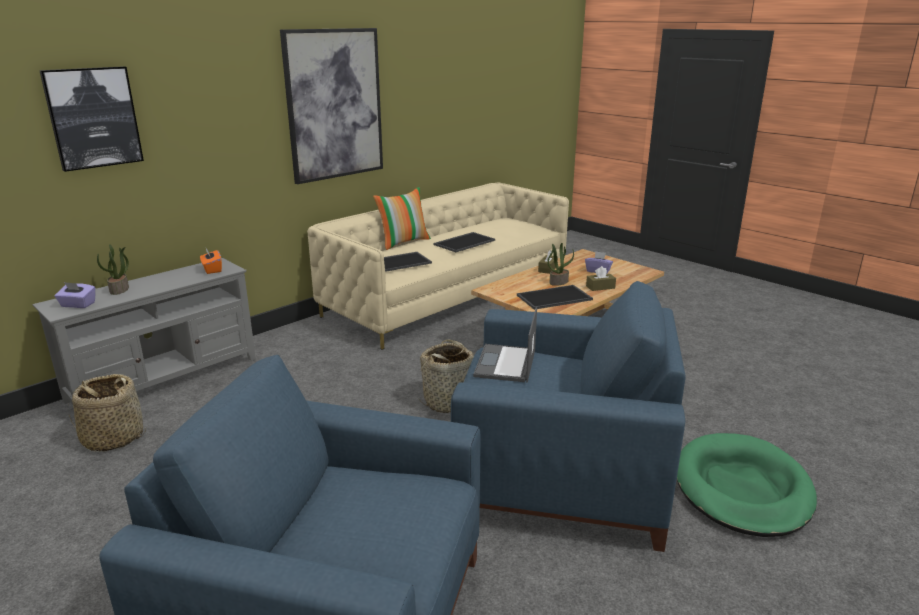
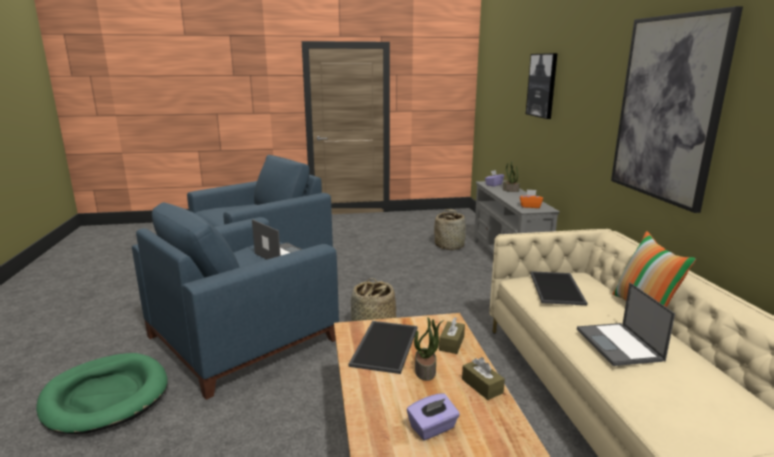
camera: 125 degrees right, 5 degrees down
(464, 242) = (619, 345): tray -> laptop
(600, 287) = (375, 393): brown tissue box -> brown tissue box (451, 343)

